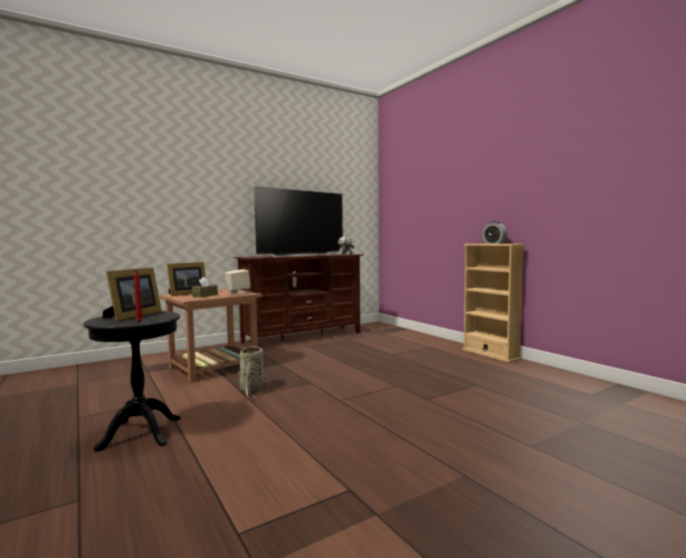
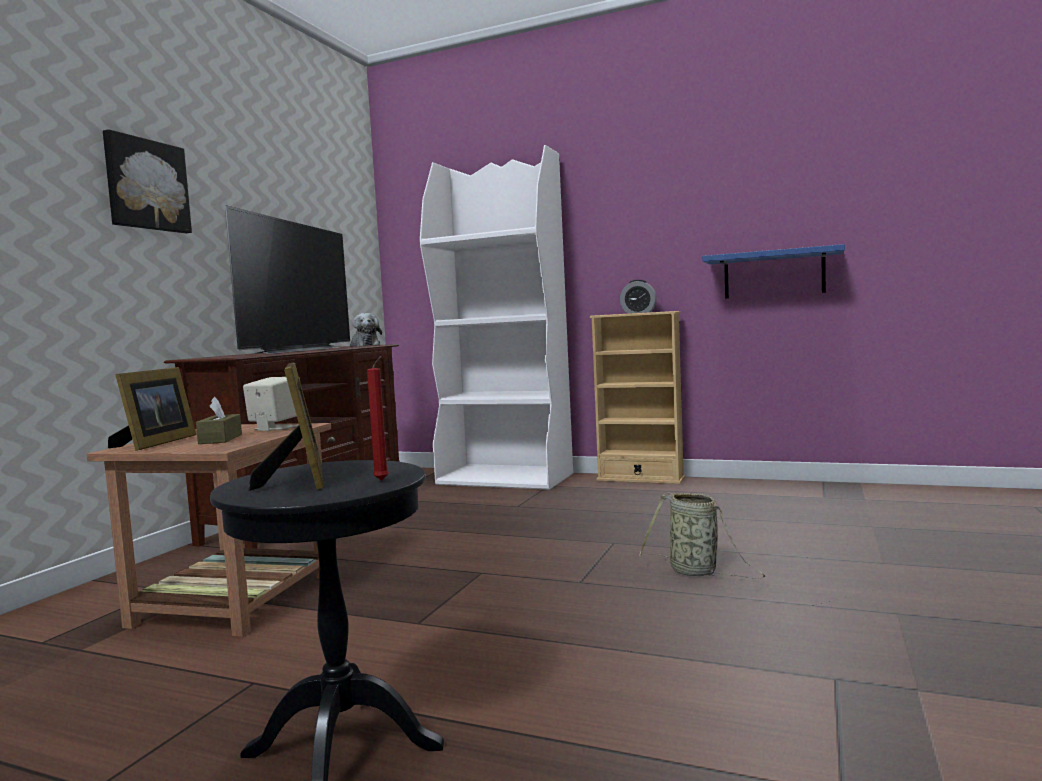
camera: 35 degrees left, 0 degrees up
(231, 178) = (146, 185): none -> picture
(251, 390) = (402, 611): basket -> basket (697, 572)
(416, 338) = (506, 479): none -> white bookcase
(590, 220) = (773, 274): none -> blue shelf

